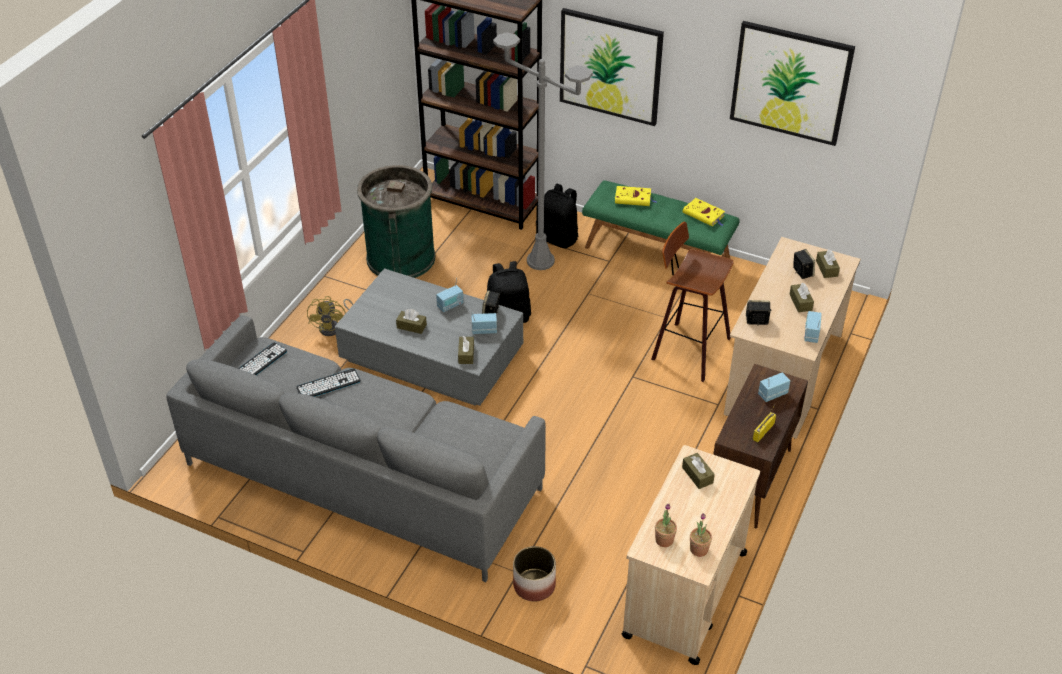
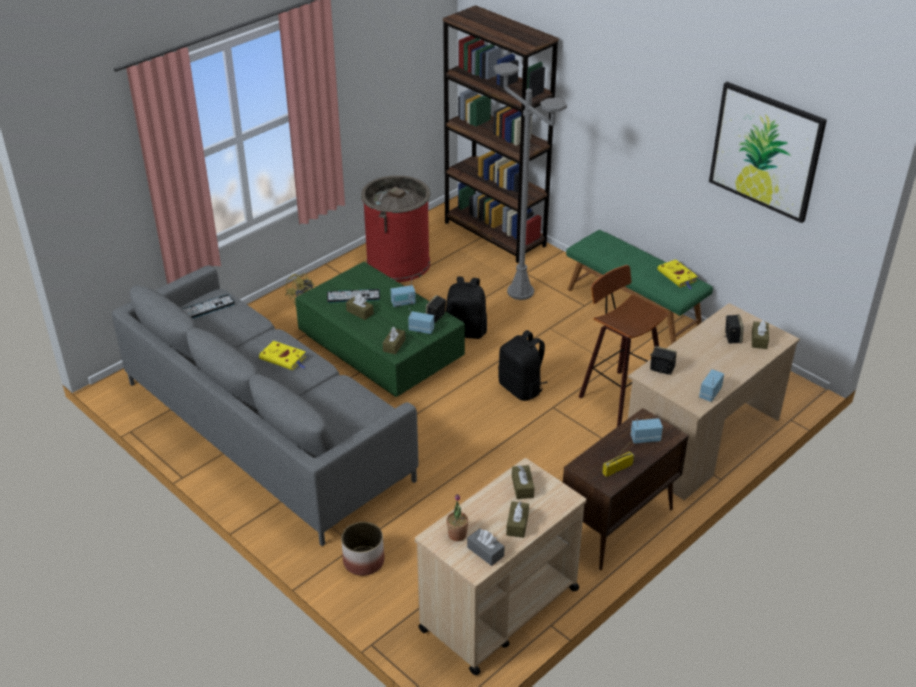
camera: 20 degrees right, 5 degrees down
(328, 384) = (253, 337): keyboard -> keyboard (353, 296)
(401, 258) = (398, 263): green trash can -> red trash can
(431, 355) = (380, 347): grey coffee table -> green coffee table
(558, 238) = (547, 276): black backpack -> black backpack (521, 388)
(610, 66) = (611, 116): picture -> none
(634, 198) = (617, 249): yellow book -> yellow book (284, 358)
(699, 549) = (485, 551): potted plant -> grey tissue box
(800, 302) = (715, 363): brown tissue box -> brown tissue box (517, 524)

